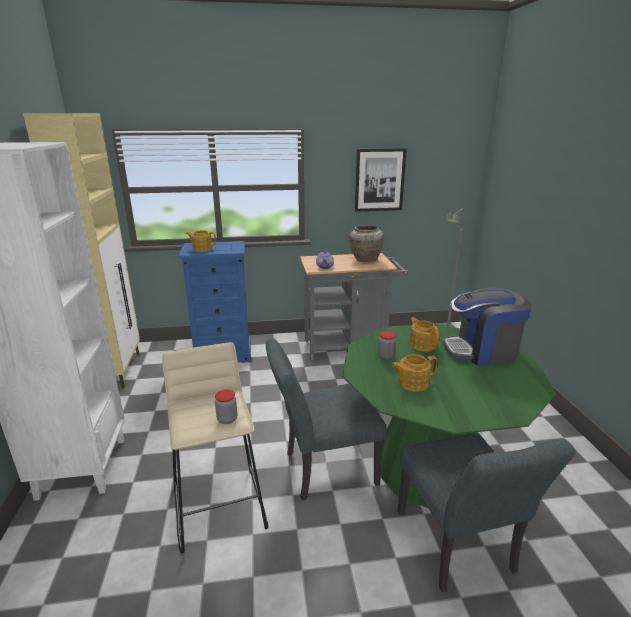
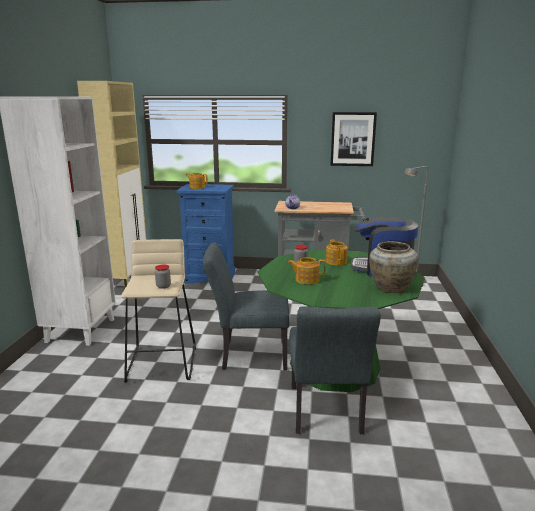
camera: 15 degrees right, 5 degrees down
(365, 259) = (331, 205): beige vase -> beige vase (390, 288)

